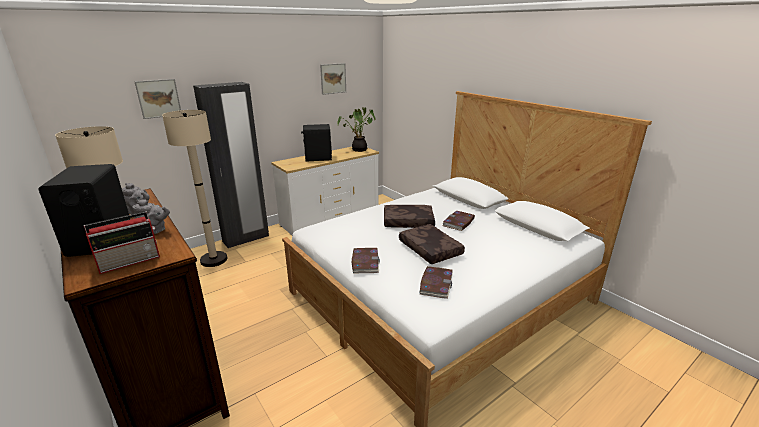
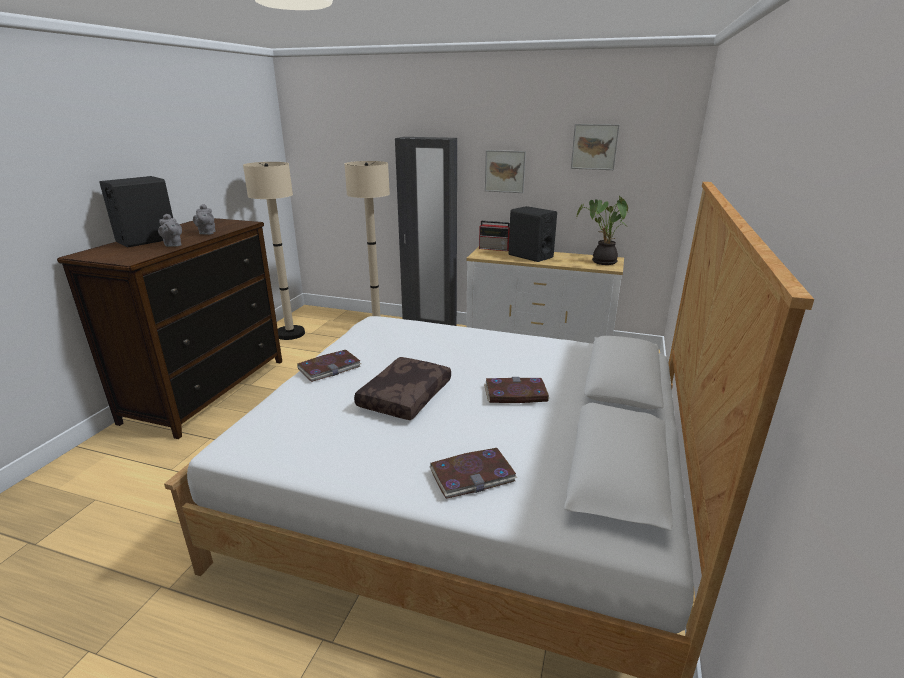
camera: 55 degrees right, 0 degrees up
(131, 261) = (114, 255): radio -> radio (495, 248)
(159, 98) = (374, 147): picture -> picture (504, 171)
(408, 222) = (463, 360): brown pillow -> none
(436, 284) = (315, 424): book -> book (472, 475)

